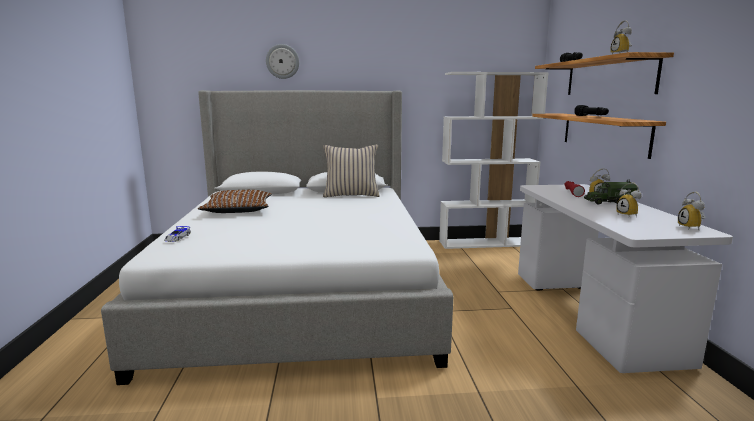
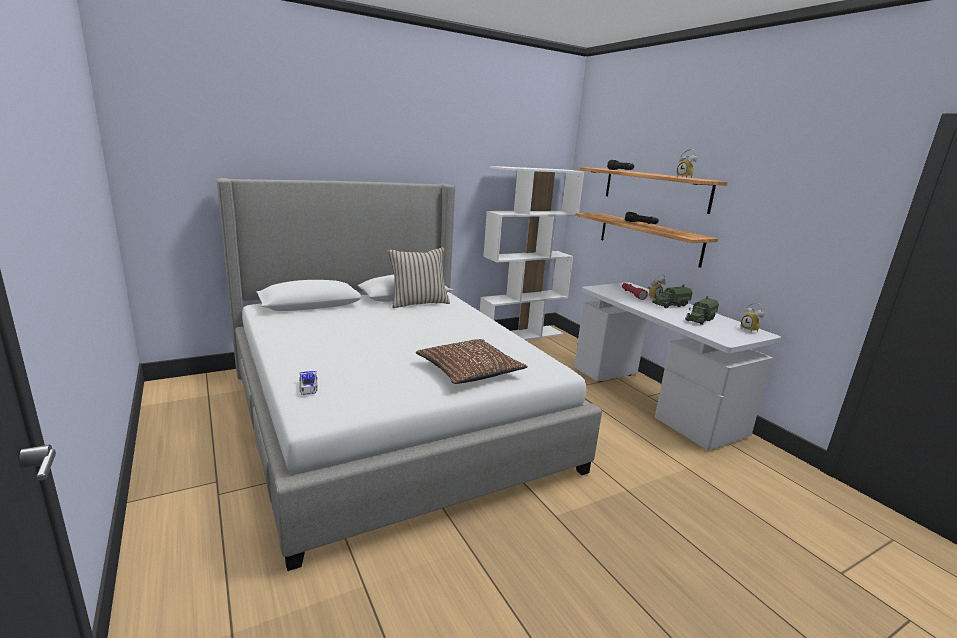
camera: 25 degrees left, 5 degrees up
(238, 210) = (320, 335): brown pillow -> brown pillow (469, 370)
(282, 61) = (317, 144): wall clock -> none
(629, 215) = (700, 320): alarm clock -> toy truck

